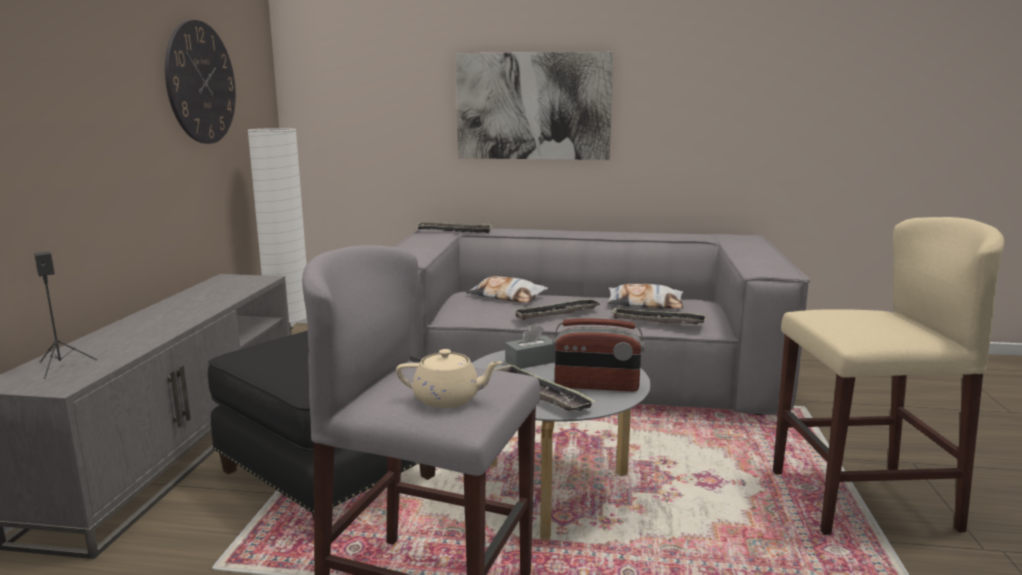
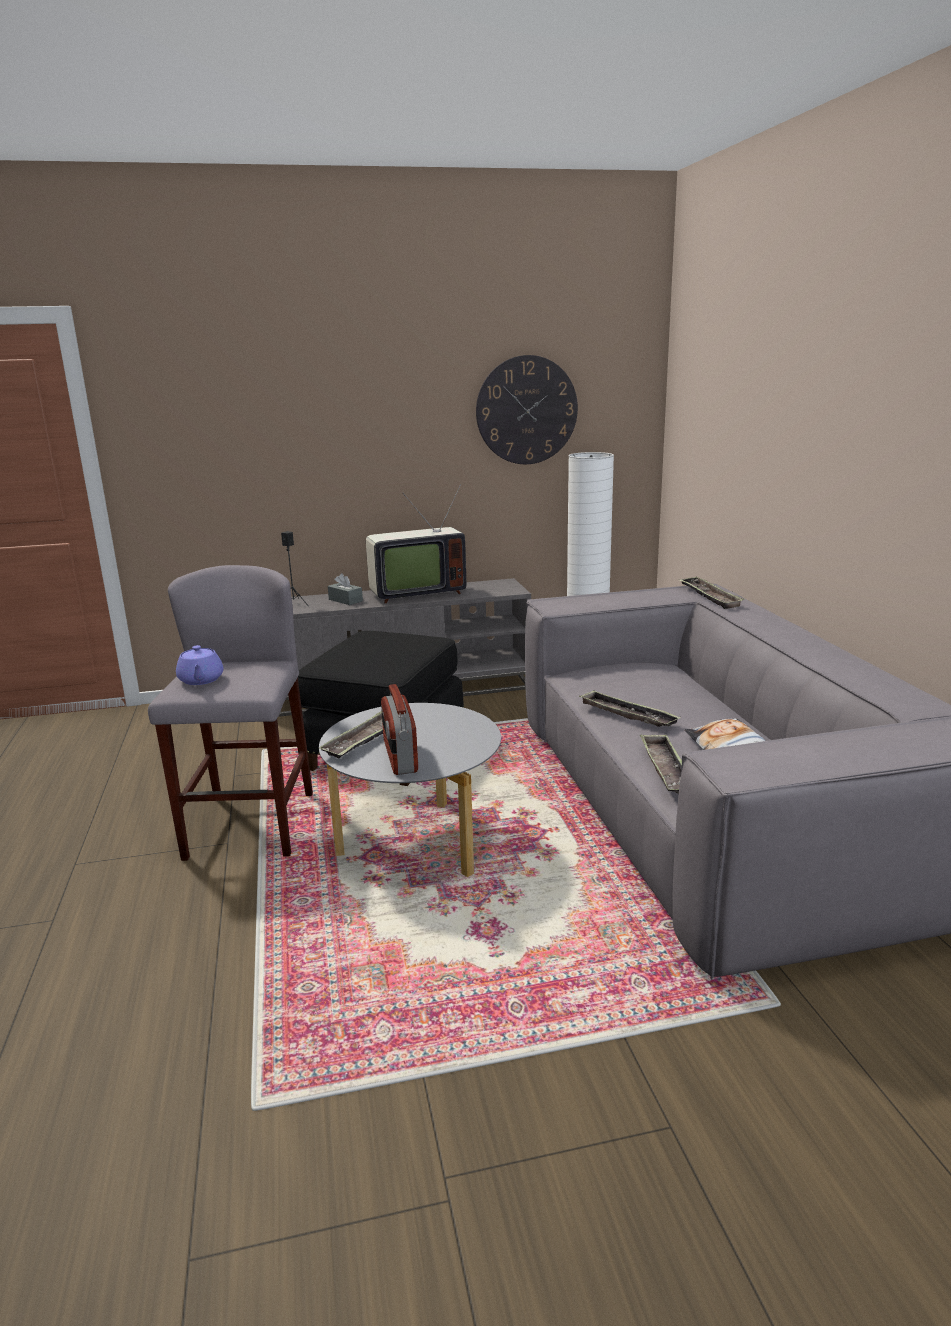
camera: 70 degrees right, 5 degrees up
(178, 309) = (415, 593): none -> television
(448, 399) = (201, 680): beige teapot -> purple teapot
(507, 296) = (660, 683): pillow -> none
(531, 361) = (442, 722): grey tissue box -> grey tissue box (345, 600)
(533, 106) = (822, 455): picture -> none
(860, 499) = (515, 1058): beige stool -> none

